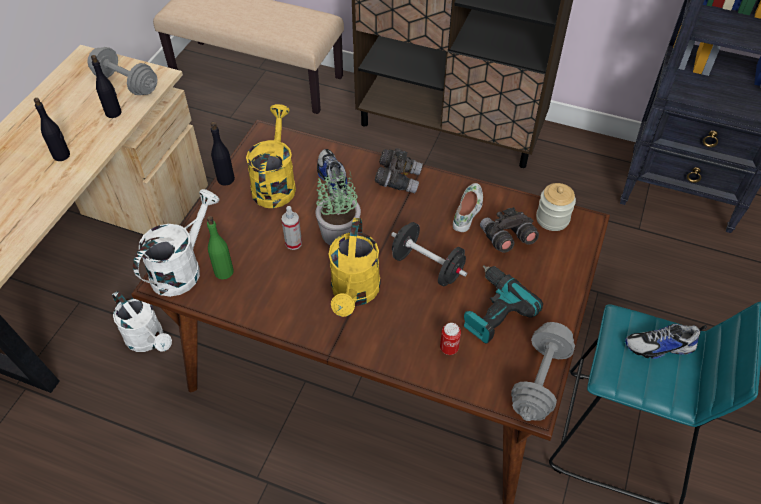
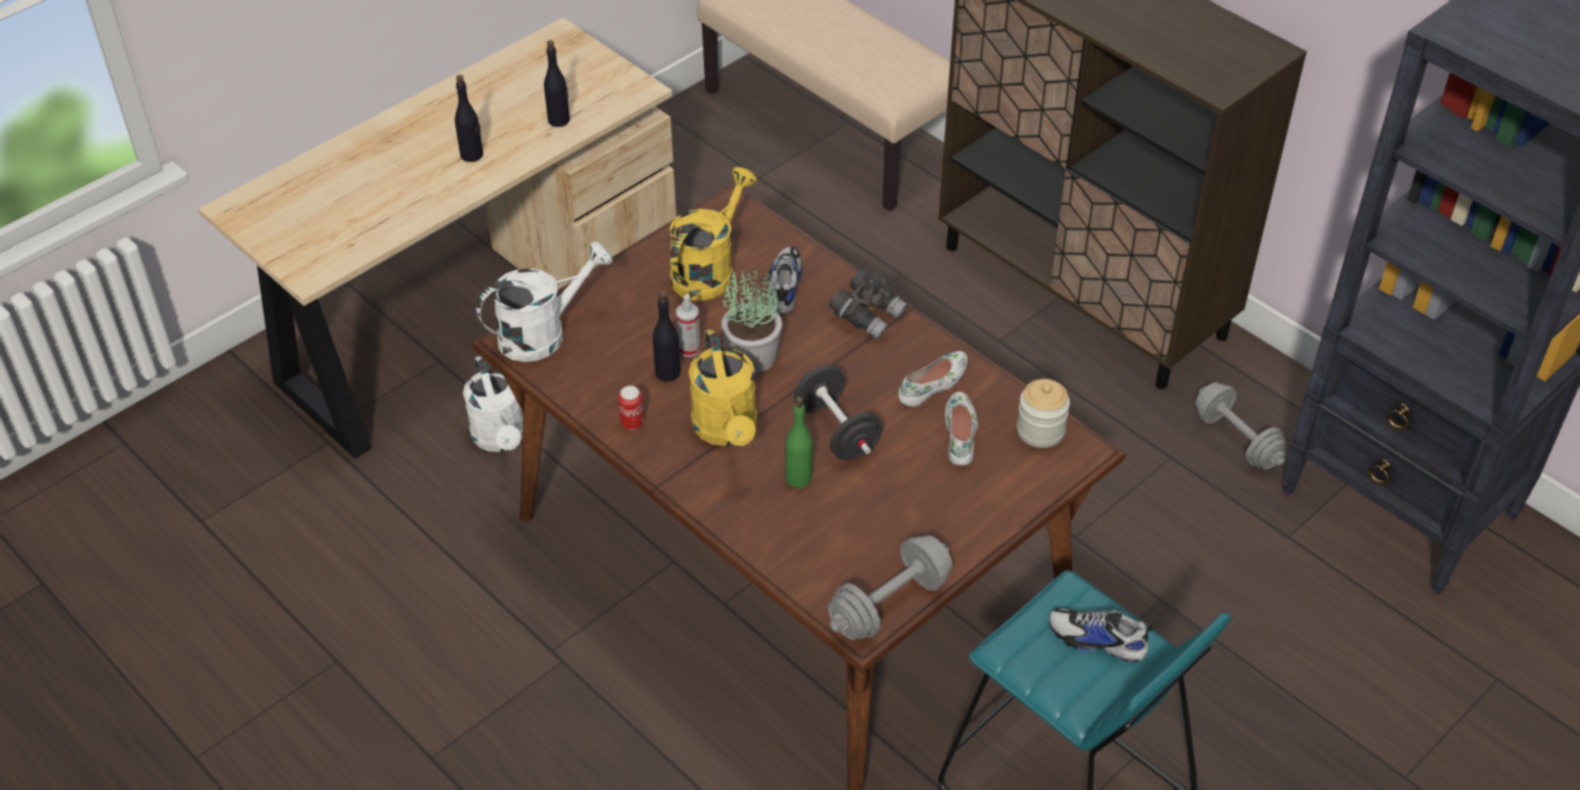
camera: 25 degrees right, 5 degrees down
(126, 83) = (593, 86): grey dumbbell -> grey dumbbell (1237, 440)
(223, 271) = (588, 353): green bottle -> green bottle (798, 478)
(226, 179) = (651, 246): black bottle -> black bottle (668, 372)
(354, 294) = (727, 431): yellow watering can -> yellow watering can turned 45 degrees counterclockwise
(449, 348) = (802, 530): can -> can (632, 423)
(493, 310) = (885, 509): power drill -> none
(506, 239) = (961, 434): grey binoculars -> white shoe

